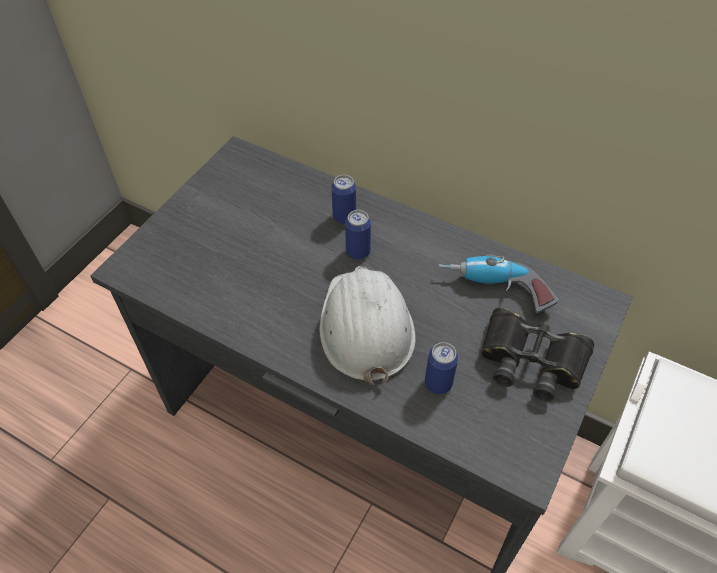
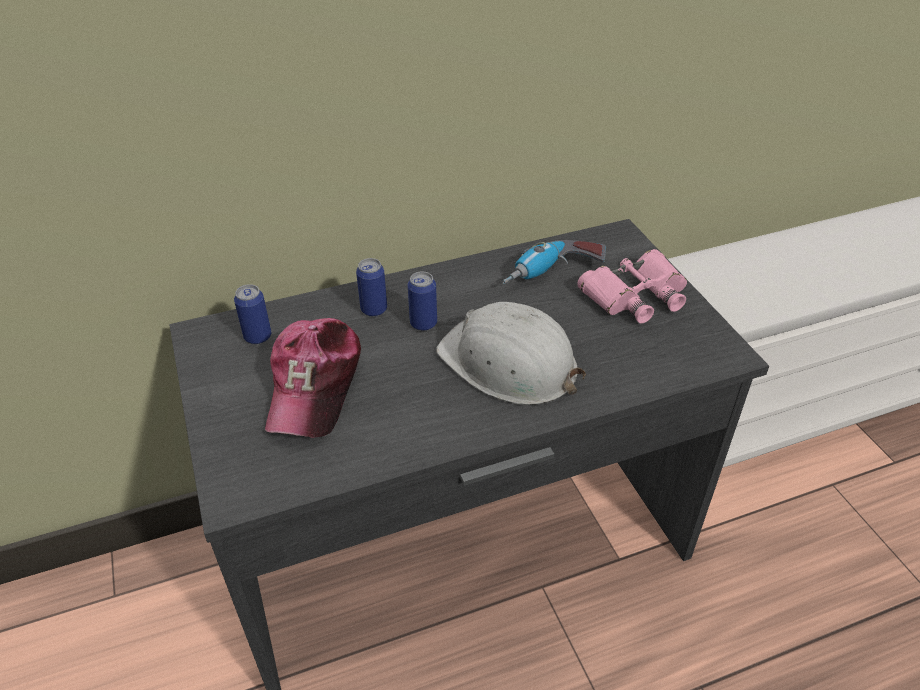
camera: 50 degrees left, 10 degrees down
(245, 239) = (315, 385): none -> cap
(438, 383) = (608, 355): can -> can (258, 336)
(531, 359) = (635, 295): black binoculars -> pink binoculars

